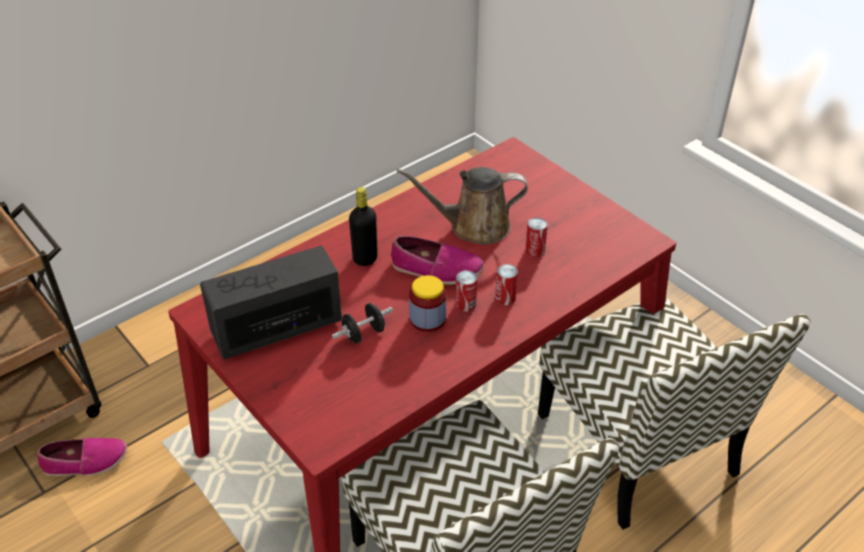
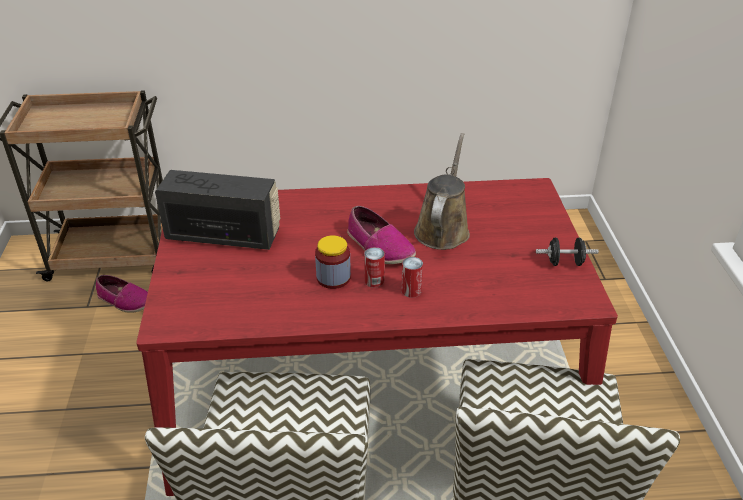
camera: 35 degrees right, 5 degrees down
(364, 334) = (276, 266): black dumbbell -> black dumbbell (564, 262)
(365, 258) = (334, 217): black bottle -> none
(474, 226) = (443, 229): brown watering can -> brown watering can turned 75 degrees clockwise
(535, 250) = (475, 267): can -> none

